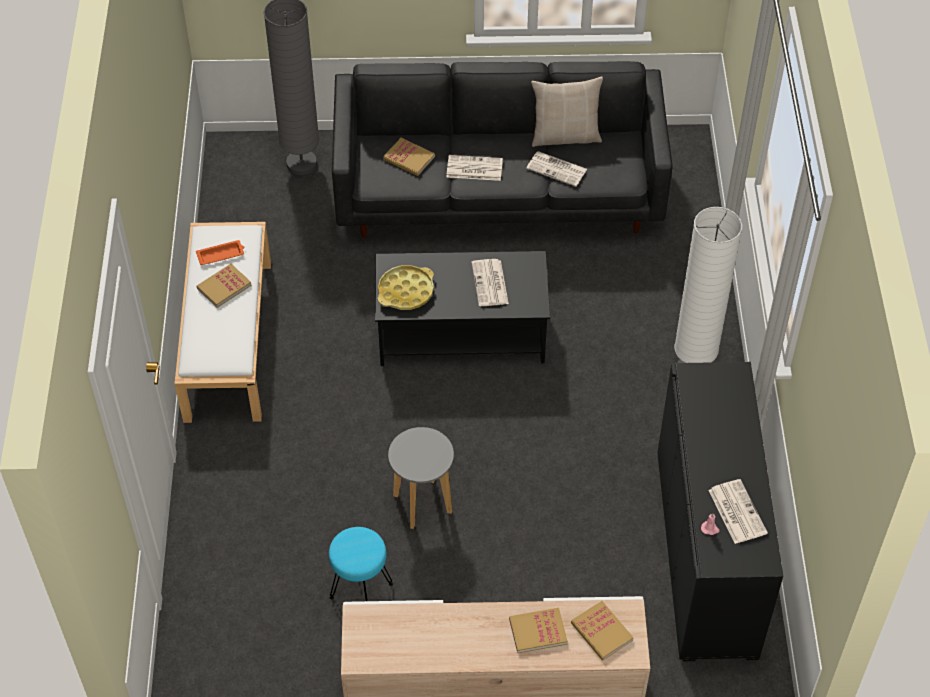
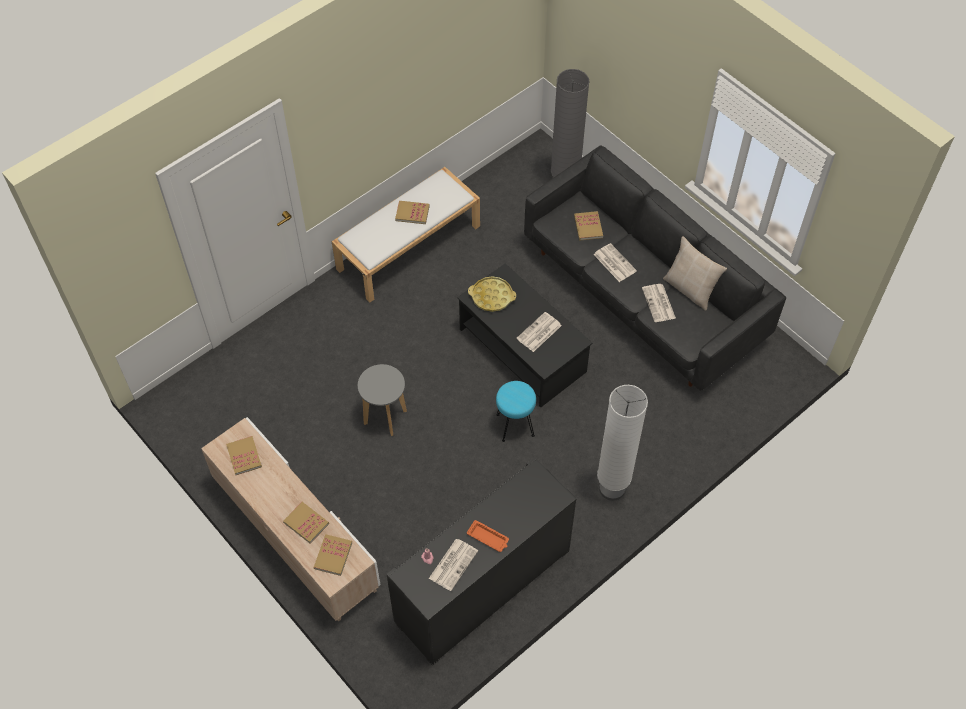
camera: 50 degrees right, 5 degrees up
(221, 255) = (433, 195): orange tray -> orange tray (488, 538)
(360, 591) = (302, 429): turquoise stool -> turquoise stool (514, 425)
(394, 637) = (244, 456): none -> book

